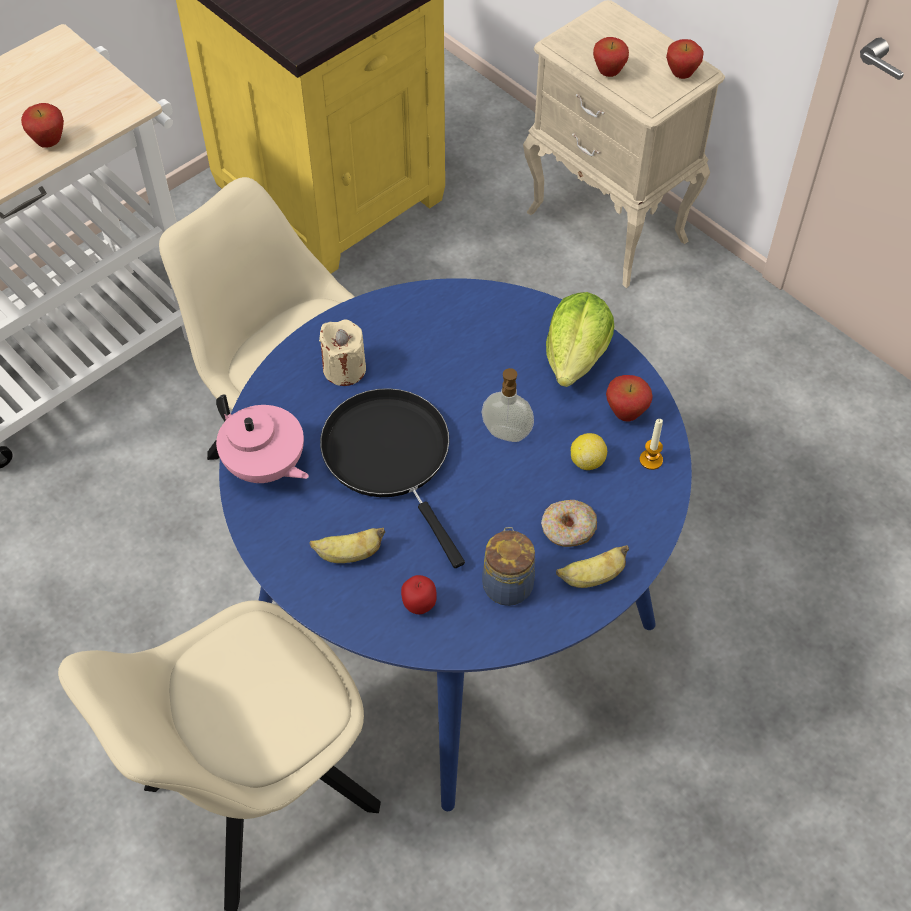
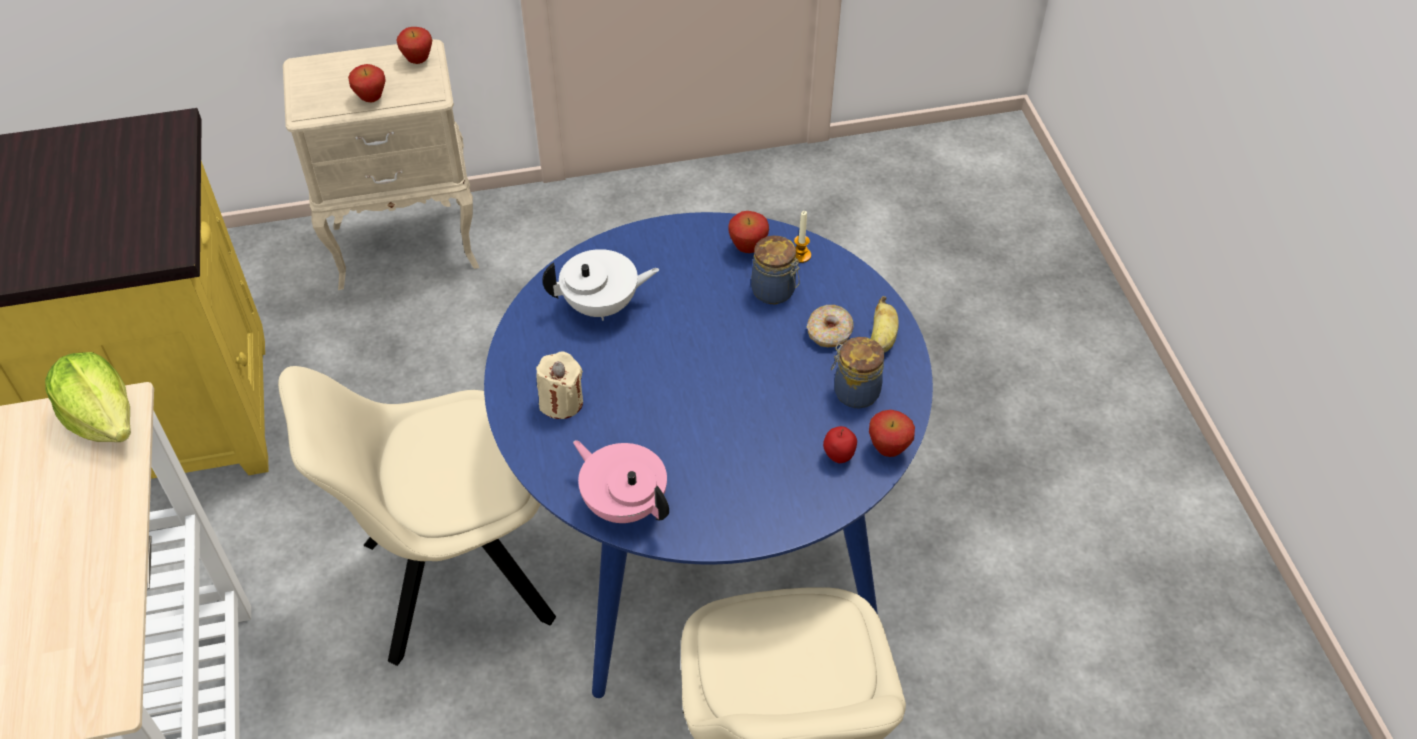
camera: 60 degrees left, 5 degrees down
(49, 143) = (107, 492): apple -> apple (888, 449)
(265, 466) = (624, 503): pink teapot -> pink teapot turned 120 degrees counterclockwise
(348, 554) = (758, 482): banana -> none
(391, 457) = (680, 411): black frying pan -> none
(472, 341) = (602, 305): none -> white teapot
(506, 434) = (713, 327): soap dispenser -> none
(576, 357) = (670, 250): lettuce -> lettuce (103, 418)
(587, 461) = (775, 291): lemon -> jar

